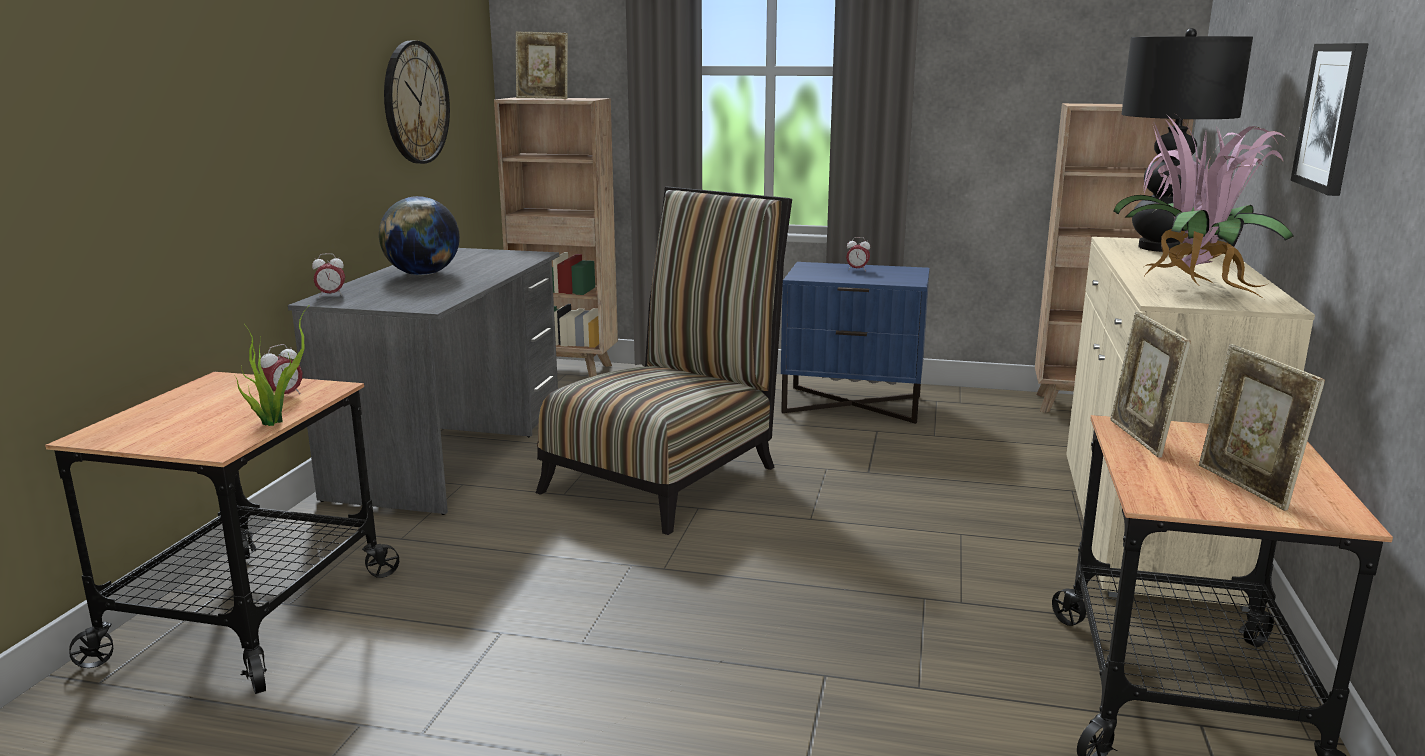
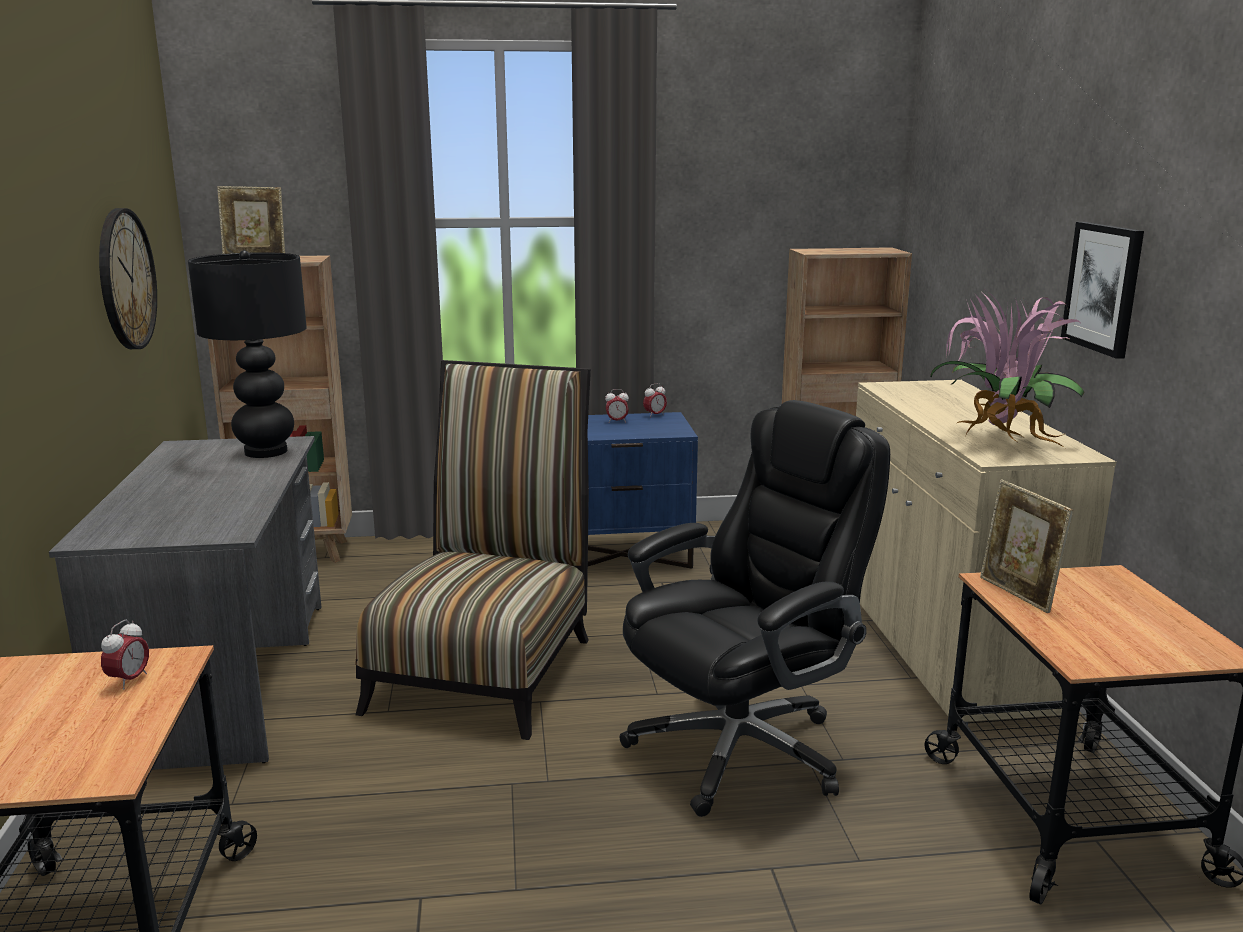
camera: 20 degrees left, 0 degrees up
(274, 421) = (149, 719): potted plant -> none
(331, 295) = (94, 530): alarm clock -> alarm clock (655, 415)
(422, 274) = (182, 485): globe -> none
(863, 575) = (741, 748): none -> black office chair
(1161, 248) = (928, 392): black table lamp -> black table lamp (266, 451)
(1246, 487) = (1134, 634): picture frame -> none

